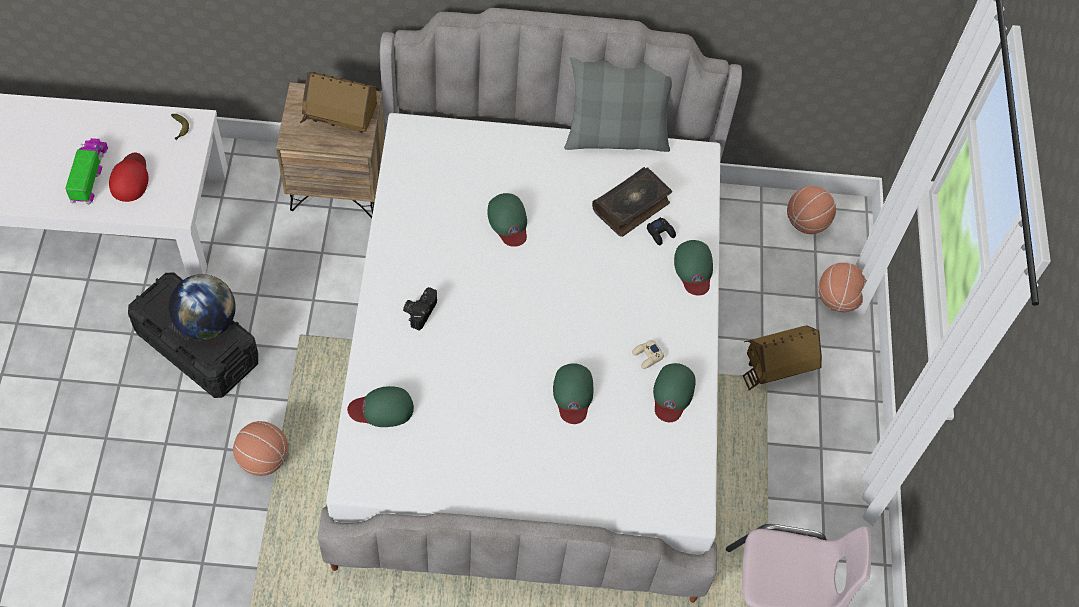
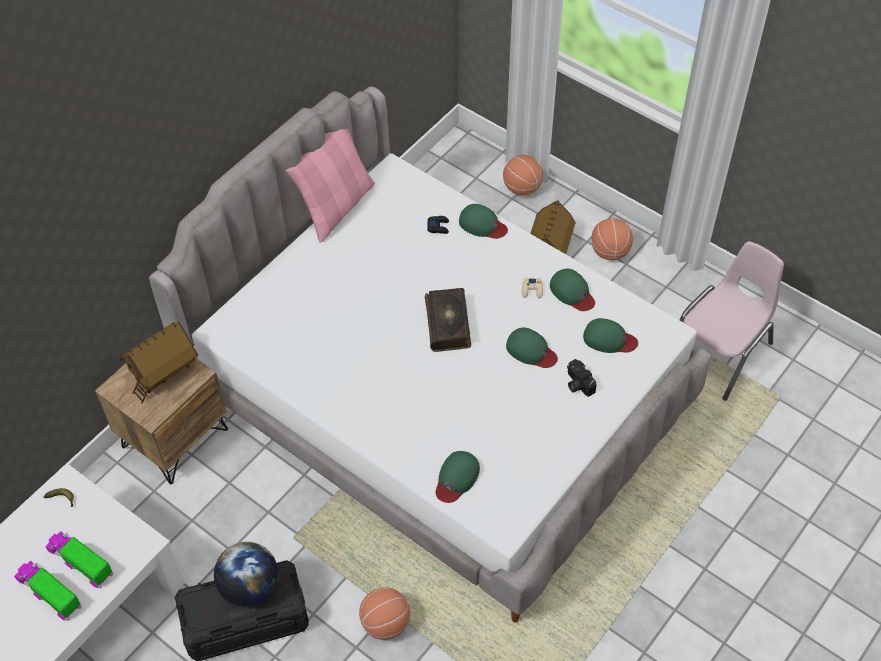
camera: 50 degrees left, 5 degrees down
(130, 178) = (80, 562): red cap -> toy truck
(419, 311) = (389, 409): camera -> camera (577, 383)
(508, 221) = (355, 311): green cap -> green cap (609, 339)
(616, 137) = (336, 207): grey pillow -> pink pillow
(632, 207) = (403, 231): book -> book (448, 325)
(806, 222) = (449, 169): basketball -> basketball (610, 251)

